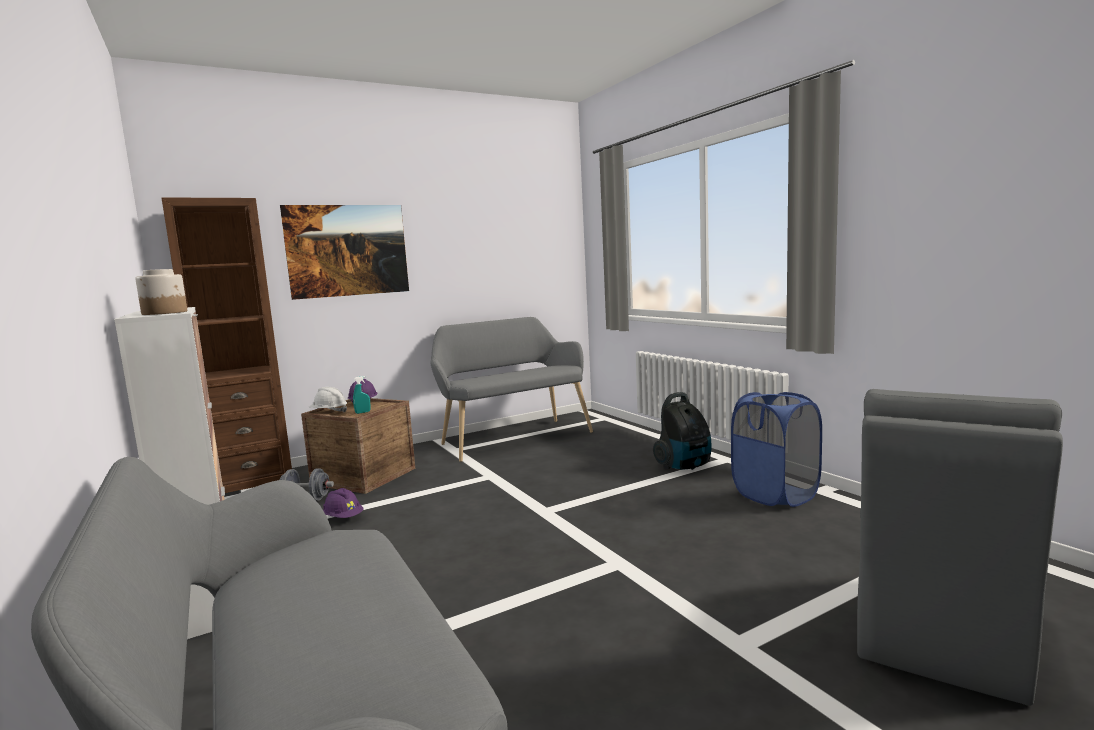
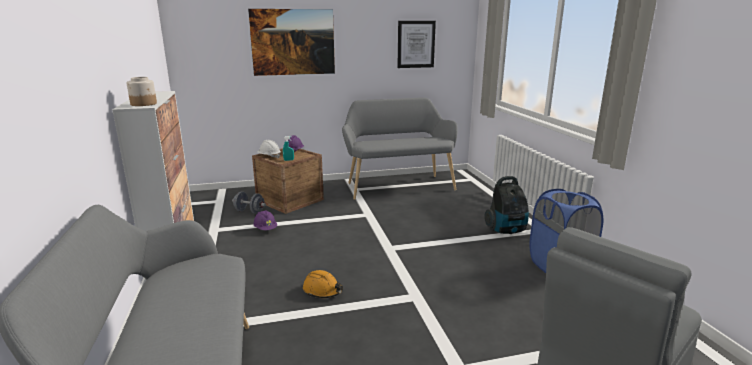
camera: 15 degrees right, 10 degrees up
(251, 486) = (223, 196): brown bookcase -> none
(478, 582) = (323, 290): none -> orange hard hat
(512, 248) = (416, 44): none -> picture

